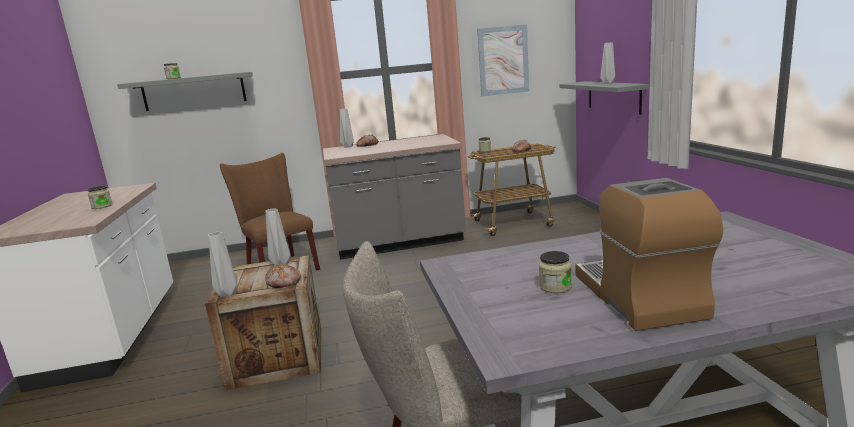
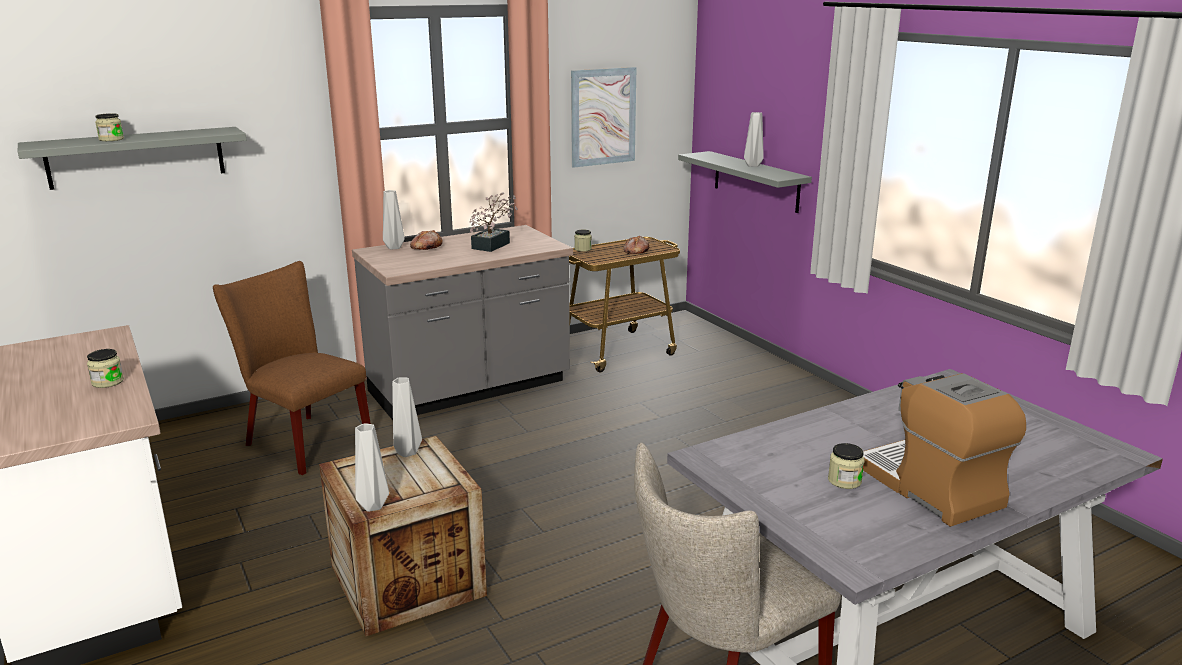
camera: 20 degrees left, 5 degrees up
(283, 282) = (441, 482): bread -> none
(410, 143) = (494, 244): none -> potted plant

